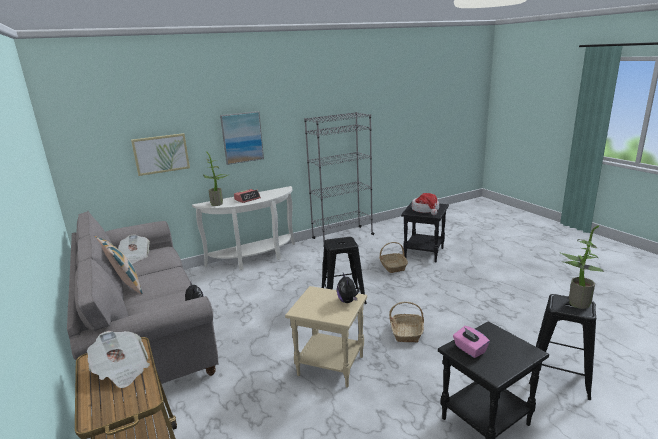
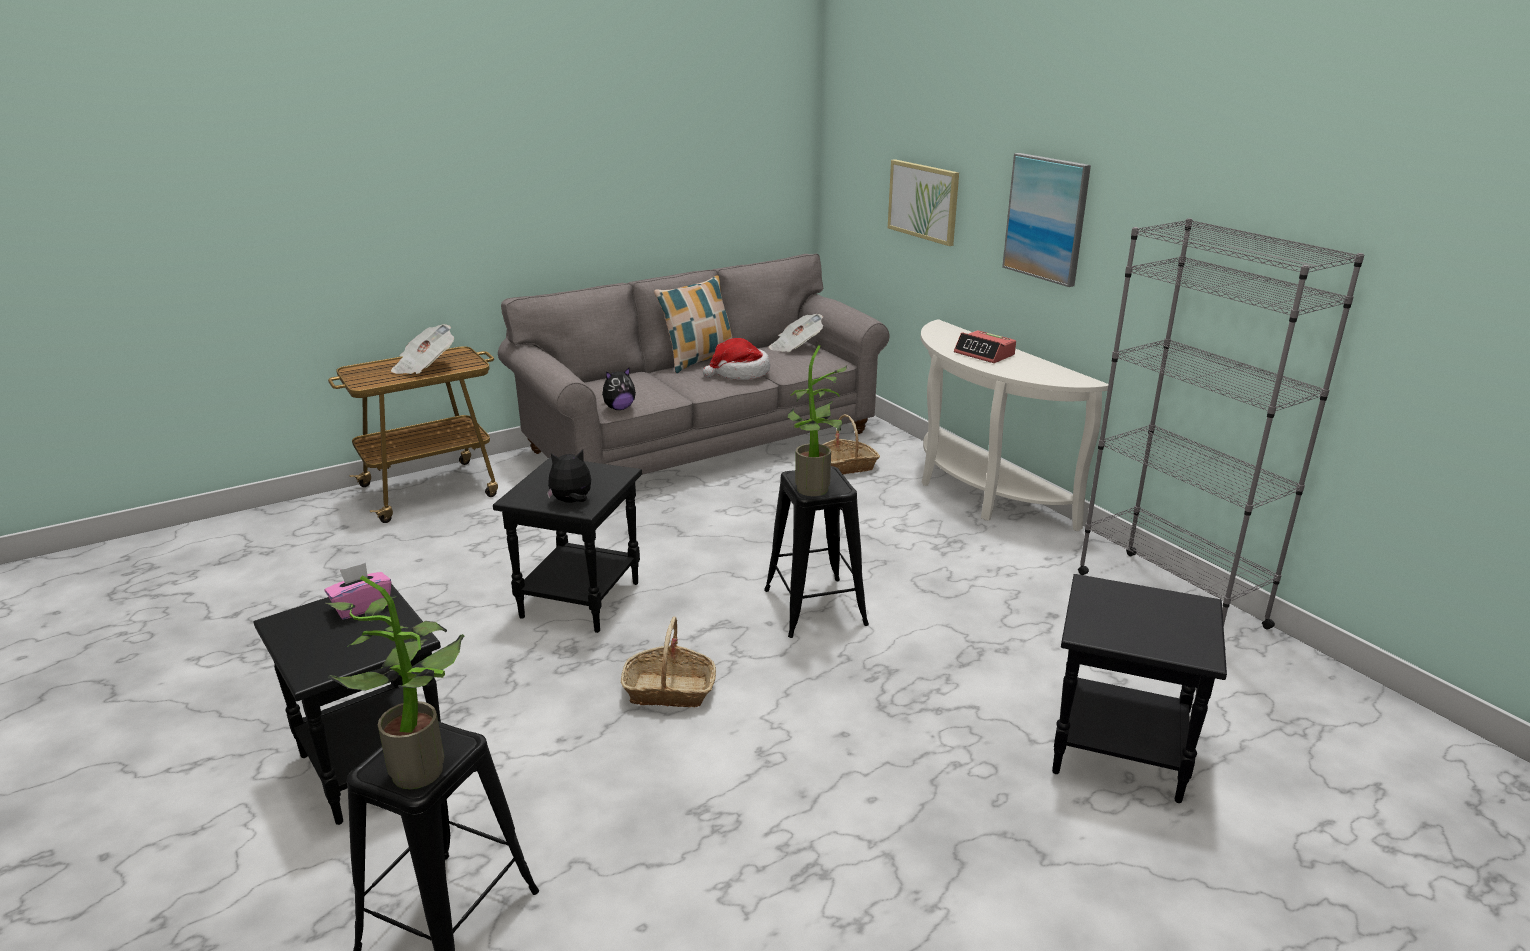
camera: 85 degrees right, 5 degrees up
(219, 203) = (946, 336): potted plant -> potted plant (815, 491)
(329, 366) = (579, 599): beige side table -> black side table
(392, 266) = (996, 683): basket -> basket (845, 466)
(425, 209) = (1133, 618): hat -> hat (740, 373)

